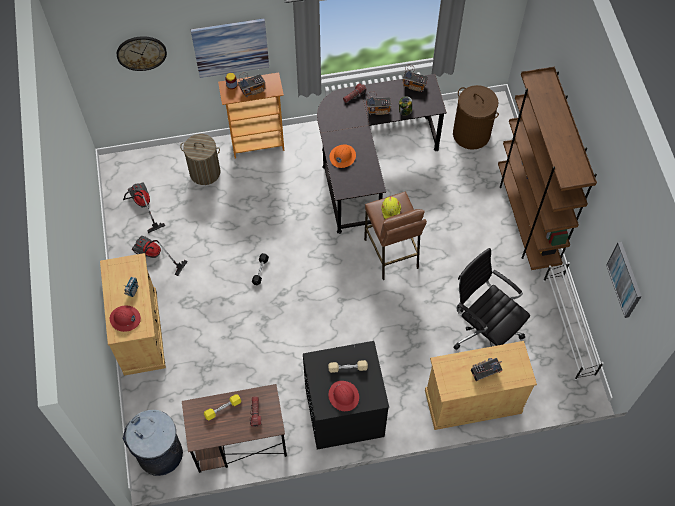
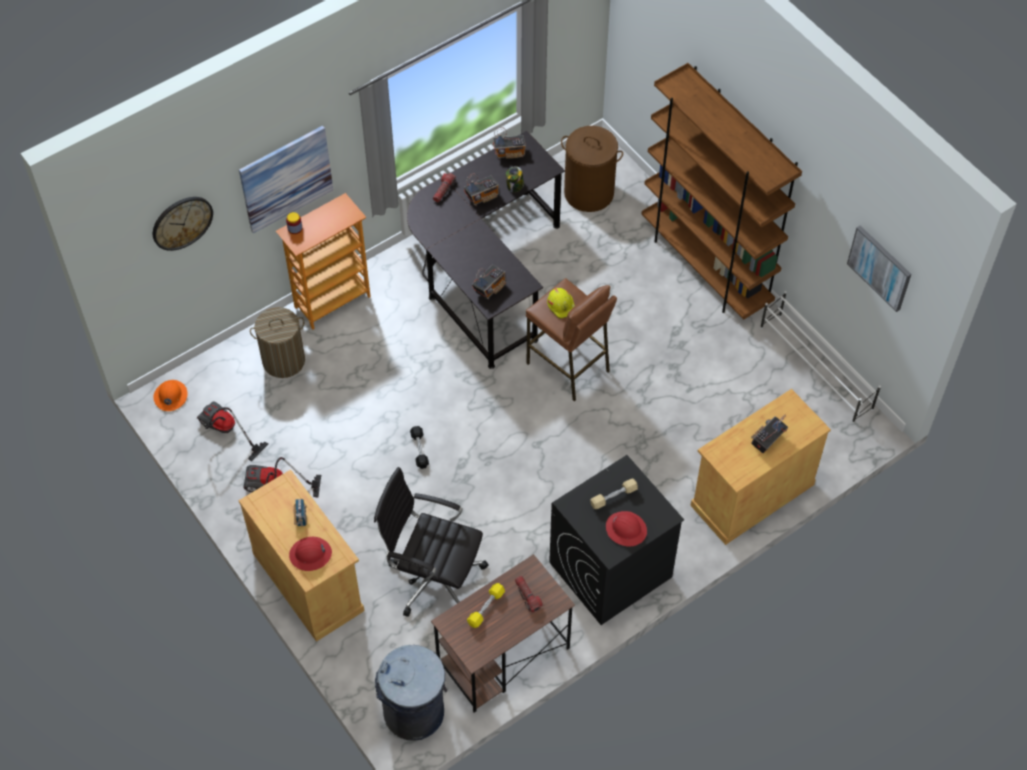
camera: 25 degrees left, 5 degrees down
(253, 90) = (325, 225): radio -> radio (490, 288)
(342, 156) = (468, 266): orange hard hat -> orange hard hat (170, 396)
(484, 330) = (723, 410): black office chair -> black office chair (433, 577)

